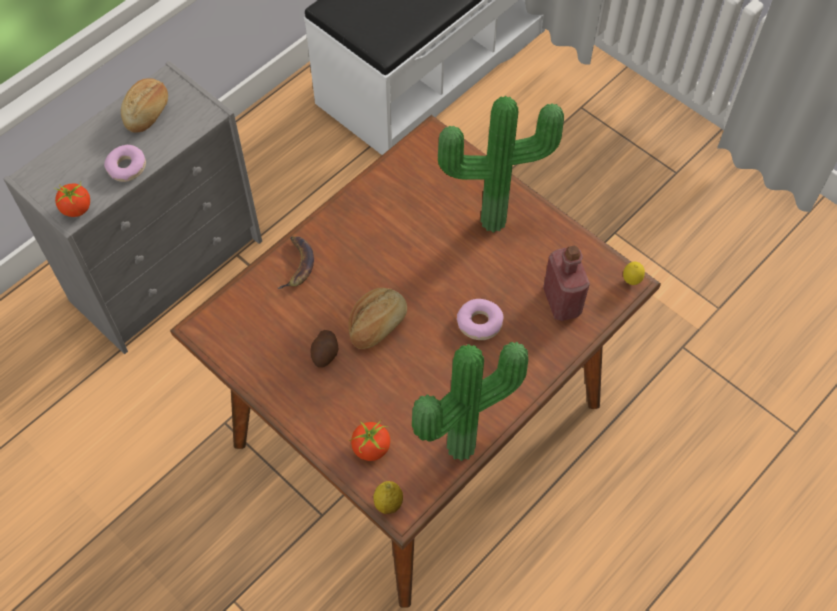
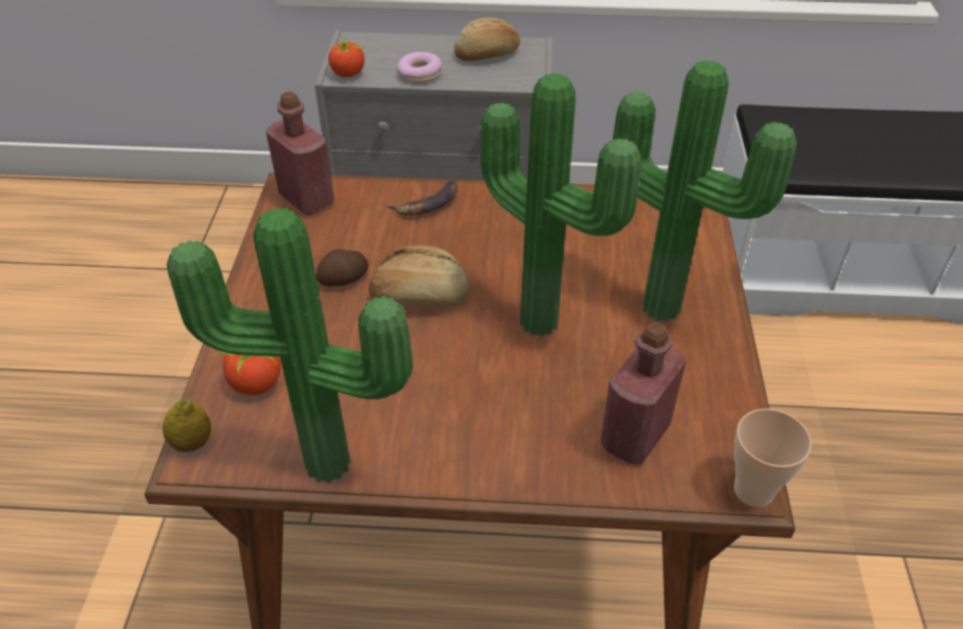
camera: 50 degrees right, 15 degrees down
(226, 326) = (306, 199): none -> red bottle
(450, 279) = (543, 318): none -> potted plant
(479, 323) = (516, 377): donut -> none
(631, 281) = (753, 490): lemon -> cup

